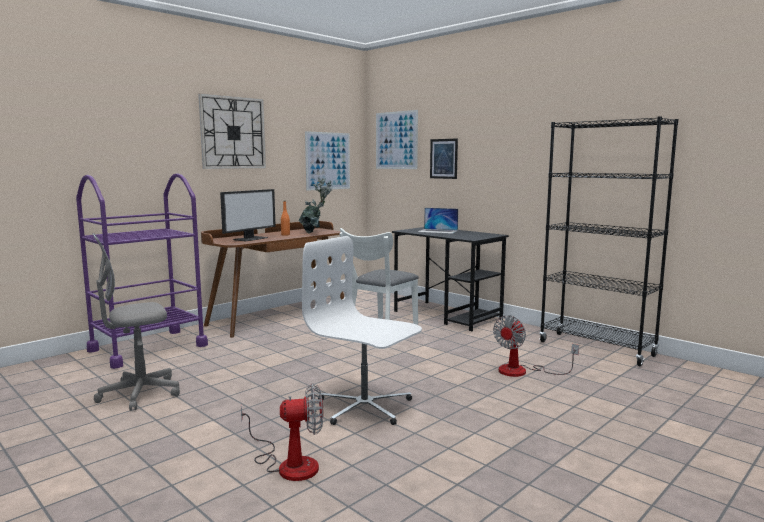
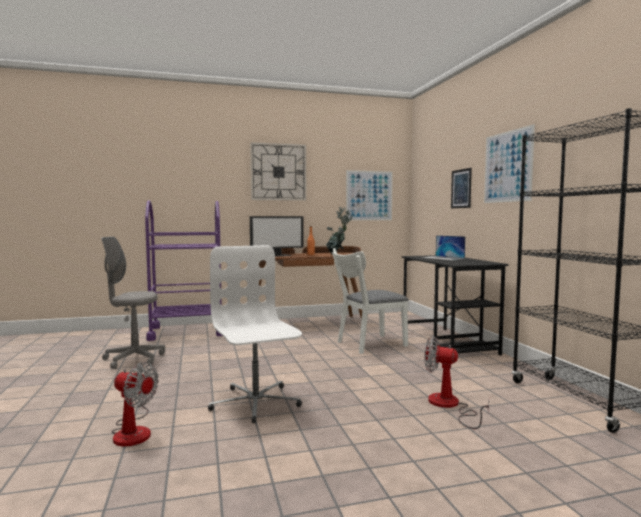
camera: 30 degrees right, 5 degrees down
(396, 140) = (429, 175): picture -> picture (508, 167)
(522, 371) = (449, 406): fan -> fan turned 45 degrees clockwise

